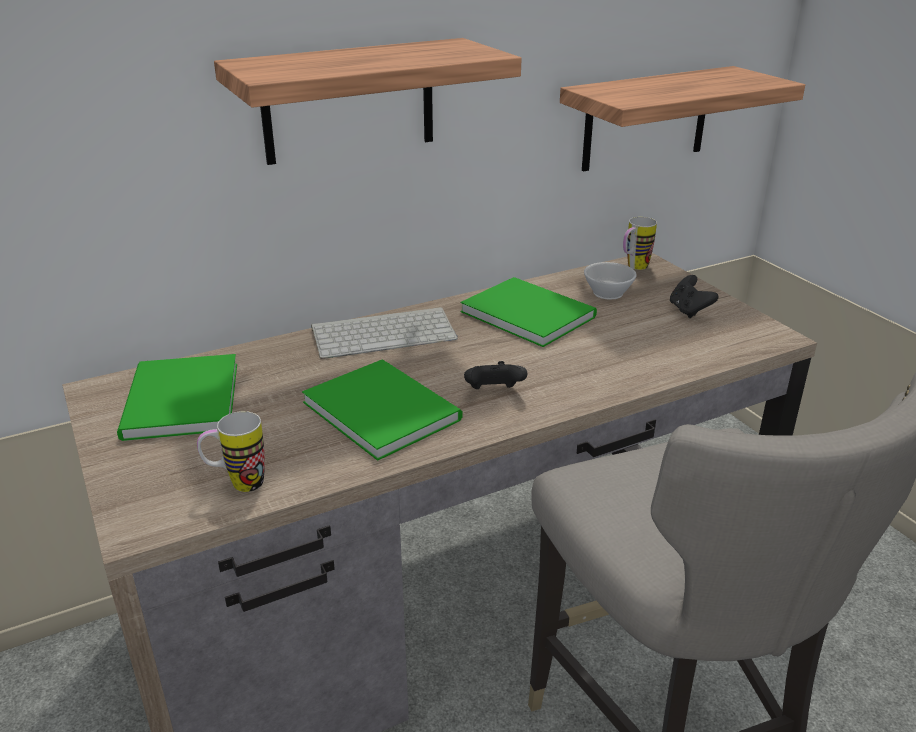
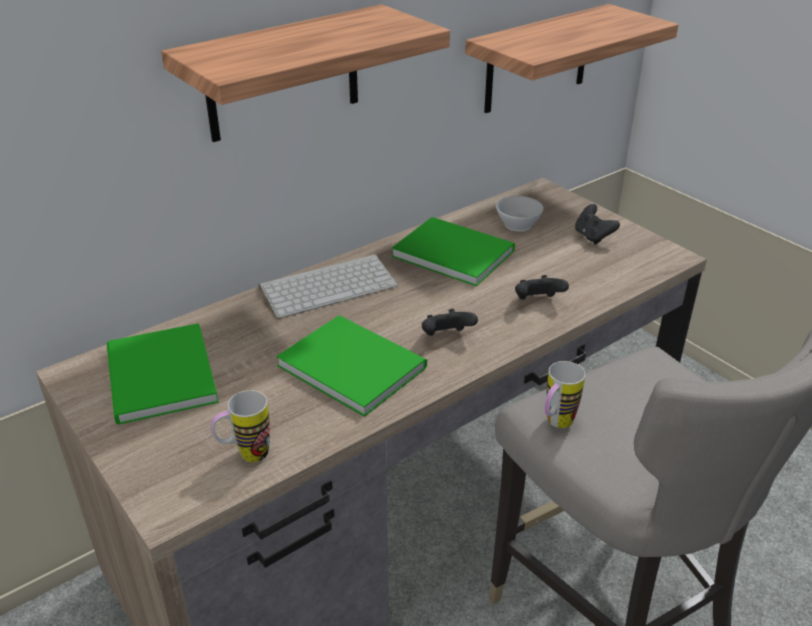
camera: 10 degrees left, 5 degrees up
(606, 368) = (537, 302): none -> black game controller
(633, 267) = (533, 196): mug -> mug (555, 424)

